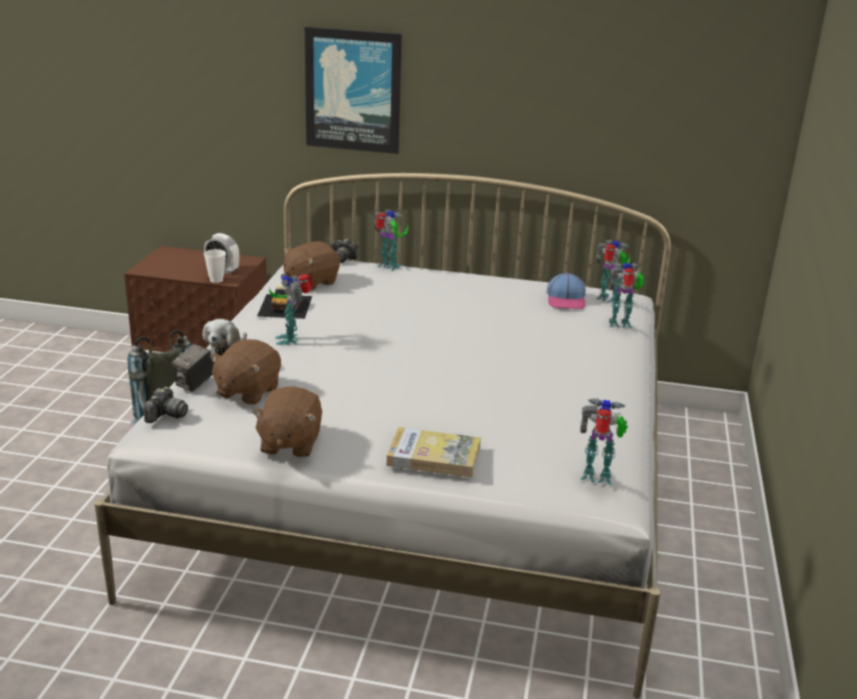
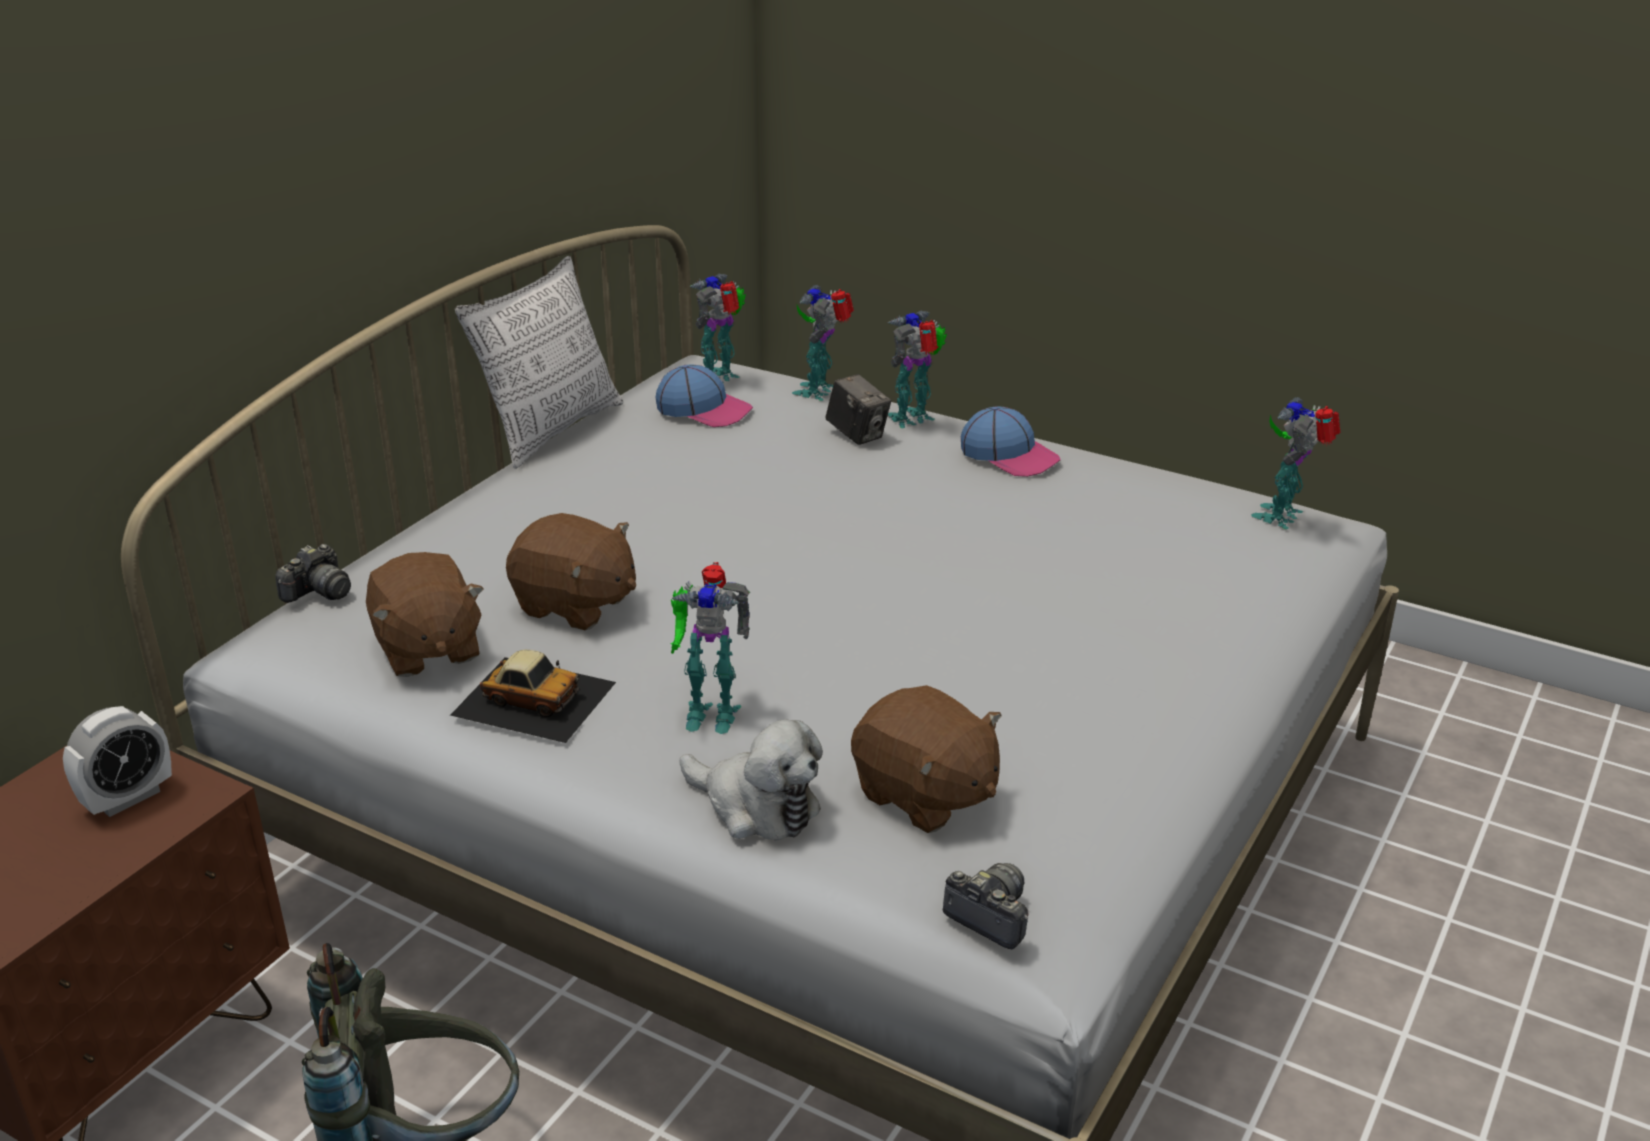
camera: 70 degrees left, 5 degrees up
(194, 384) = (864, 864): camera -> camera (857, 435)
(216, 280) = (185, 814): cup -> none
(289, 443) = (1135, 771): brown plush toy -> brown plush toy (575, 605)
(353, 90) = (186, 217): picture -> none
(389, 266) = (413, 545): toy robot -> toy robot (914, 419)
(433, 456) = (1211, 631): book -> none
(517, 275) = (551, 430): none -> pillow
(593, 382) = (1009, 455): none -> cap

